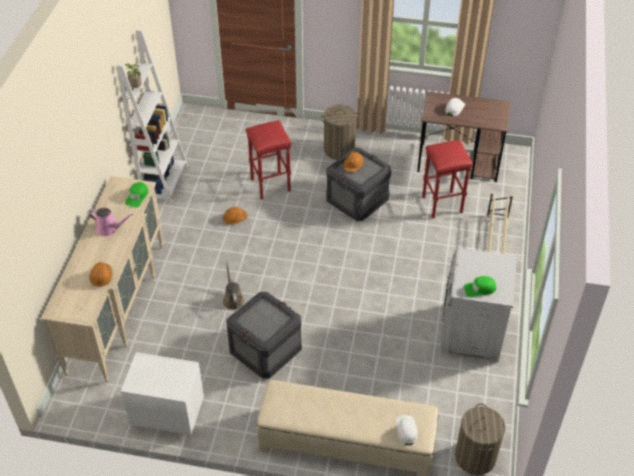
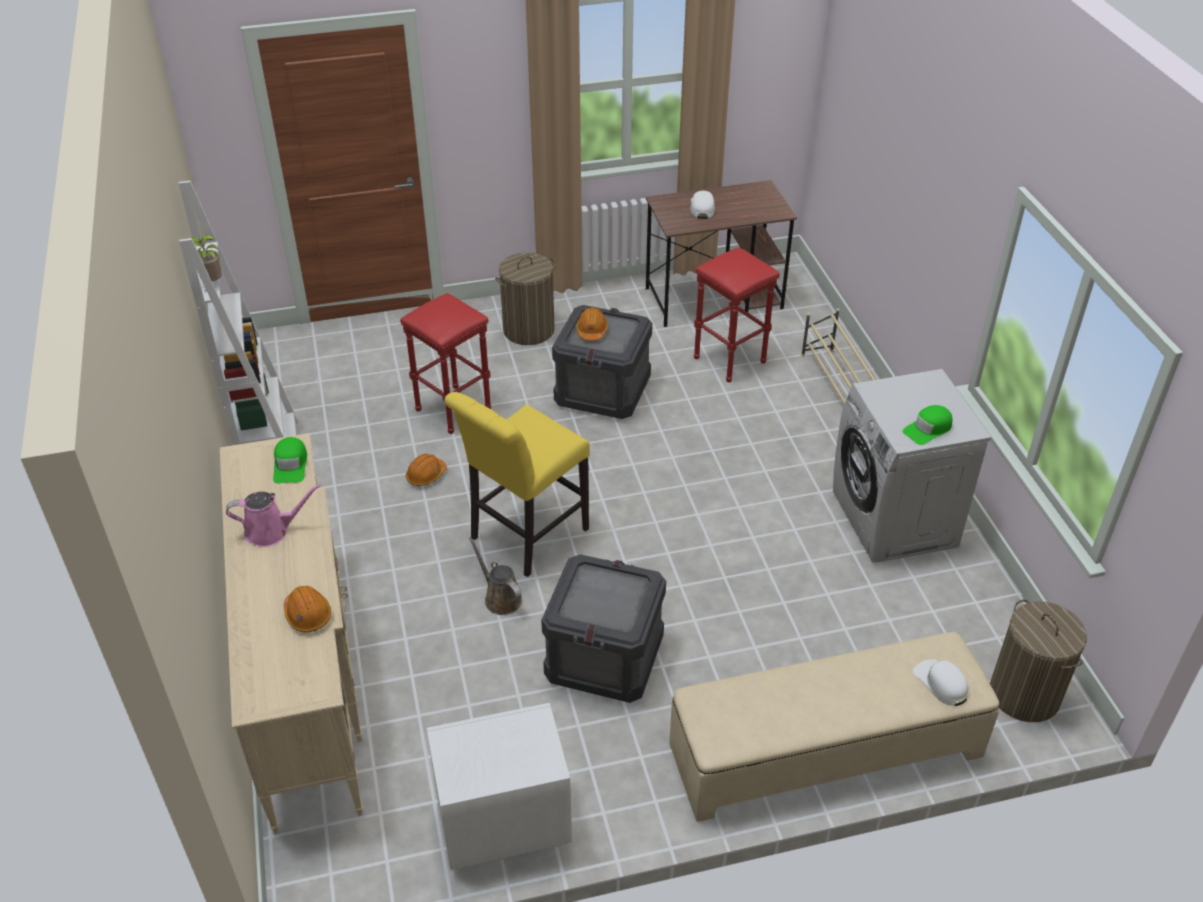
camera: 25 degrees left, 5 degrees down
(264, 270) = (524, 537): none -> yellow stool

